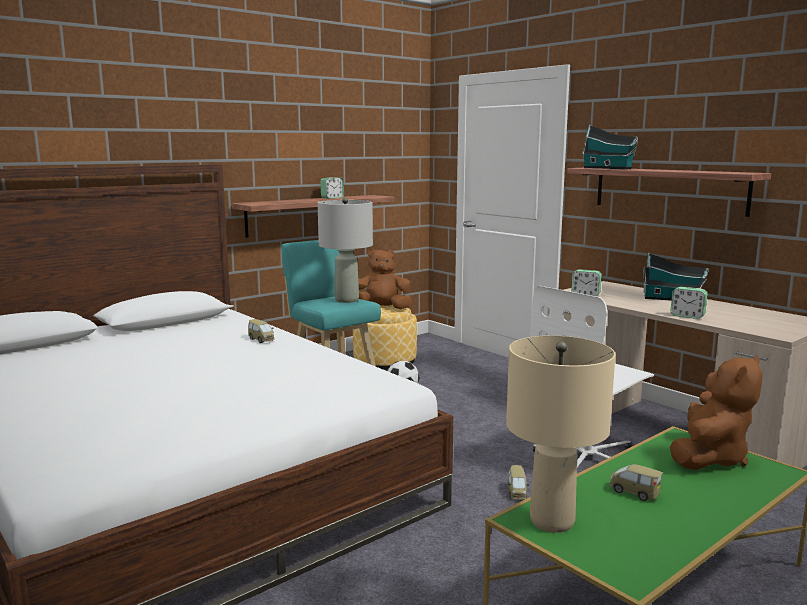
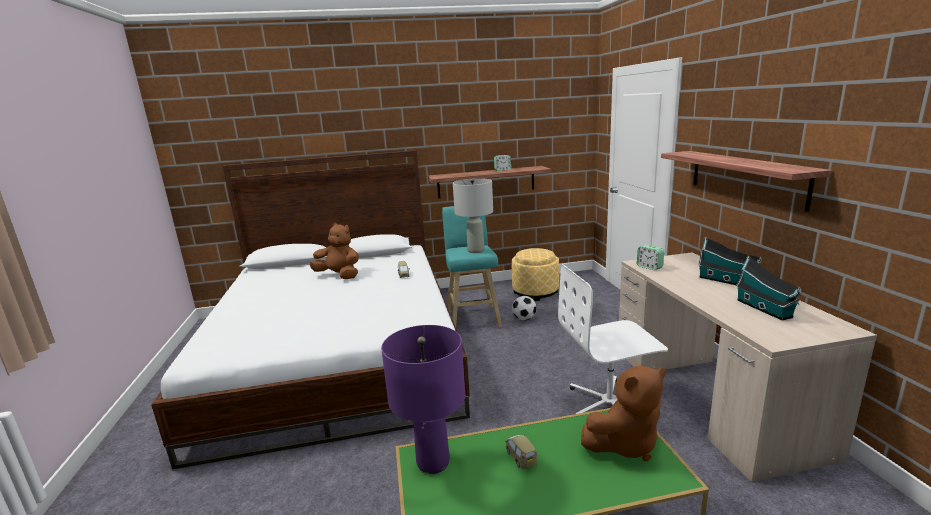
camera: 30 degrees right, 5 degrees up
(381, 308) = (532, 253): brown plush toy -> brown plush toy (339, 276)
(517, 492) = (524, 420): toy car -> none
(552, 522) = (433, 463): beige table lamp -> purple table lamp
(609, 168) = (693, 155): toy house -> toy house (765, 309)
(687, 316) = (709, 303): alarm clock -> none

